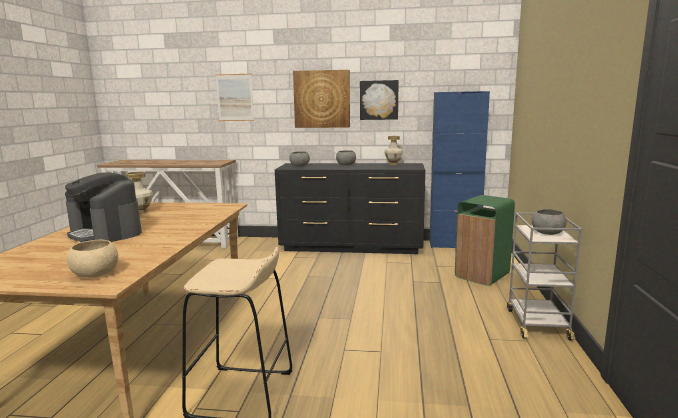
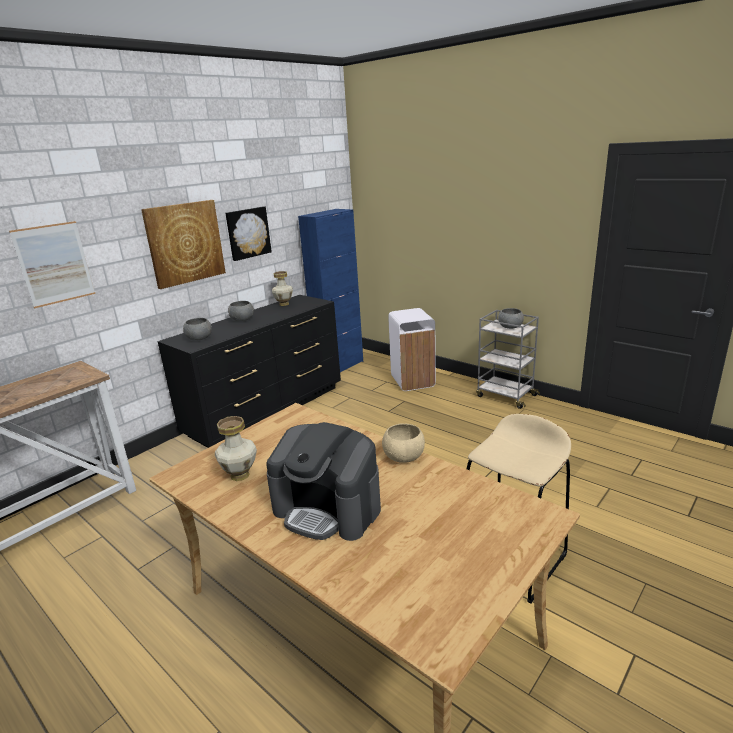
camera: 55 degrees left, 10 degrees up
(95, 274) = (509, 522): beige bowl -> beige bowl (403, 457)
(106, 233) = (328, 509): coffee machine -> coffee machine turned 45 degrees clockwise
(482, 275) = (413, 381): green trash can -> white trash can

